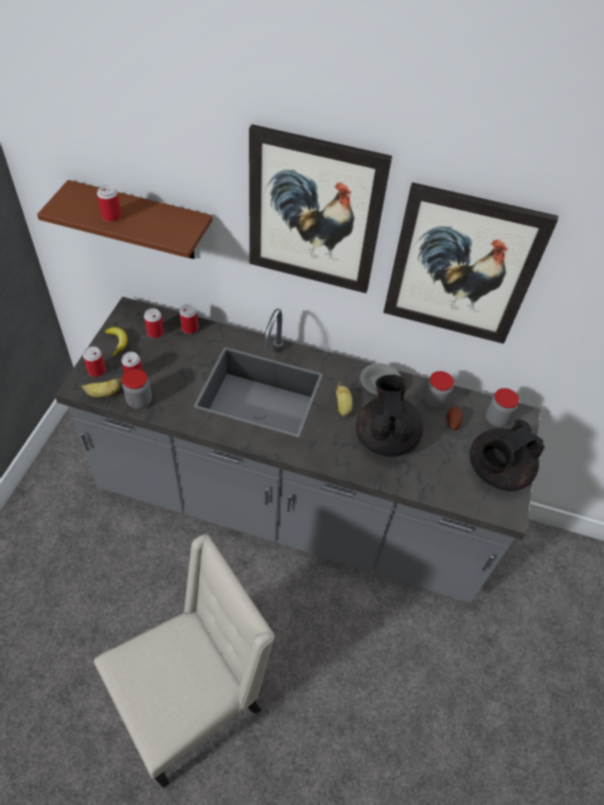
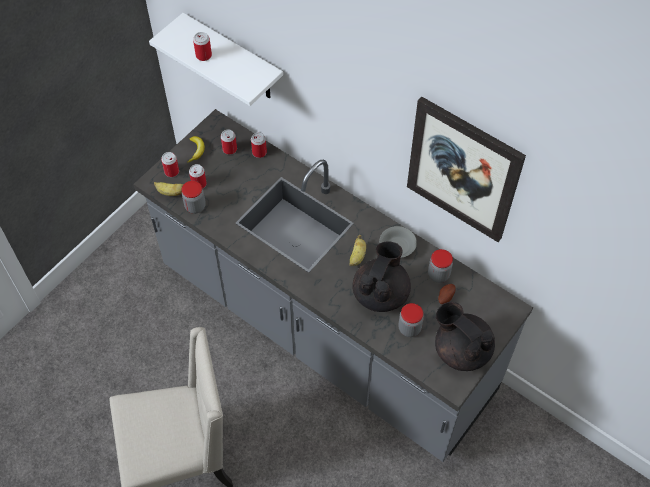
camera: 25 degrees right, 5 degrees up
(142, 222) = (234, 59): brown shelf -> white shelf
(314, 213) = (355, 94): picture -> none
(496, 419) = (486, 305): jar -> jar (409, 328)
(496, 472) = (461, 350): black teapot -> black teapot turned 60 degrees clockwise

